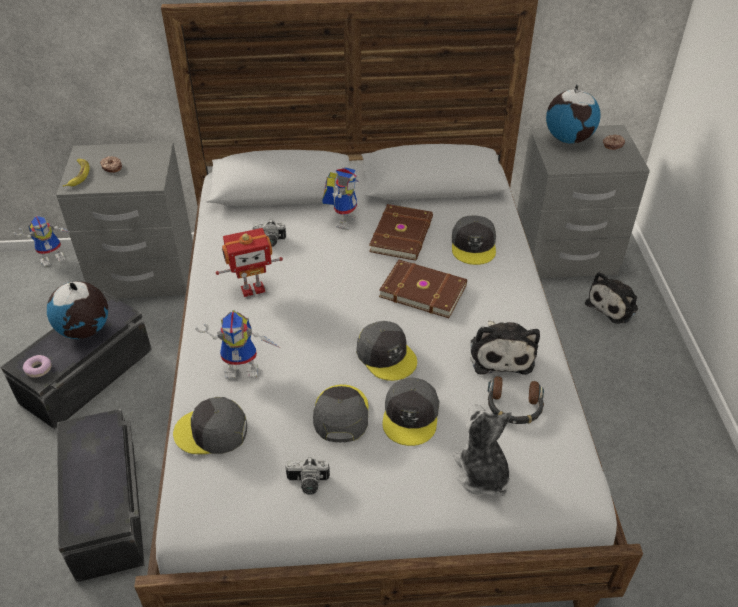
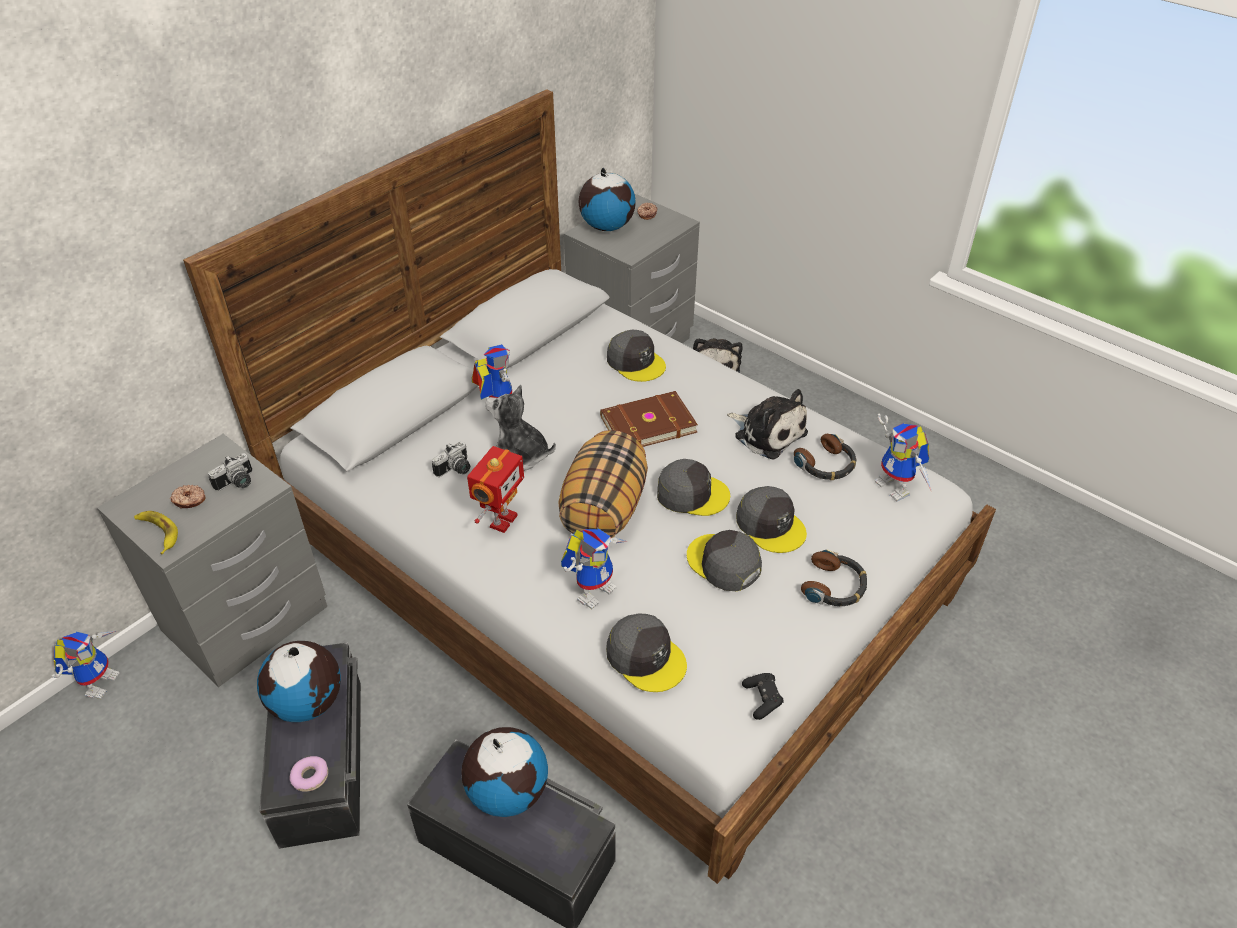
camera: 45 degrees left, 0 degrees up
(106, 460) = (508, 791): none -> globe
(212, 431) = (646, 657): grey cap -> grey cap turned 90 degrees counterclockwise
(242, 520) = (762, 699): none -> black game controller
(307, 484) = (771, 632): camera -> camera (237, 483)
(317, 324) = (603, 509): none -> pillow
(395, 491) = (834, 586): none -> headphones
(403, 235) = (567, 389): brown book -> none
(481, 473) = (868, 527): plush toy -> plush toy (520, 454)
(548, 464) = (898, 487): none -> toy robot

